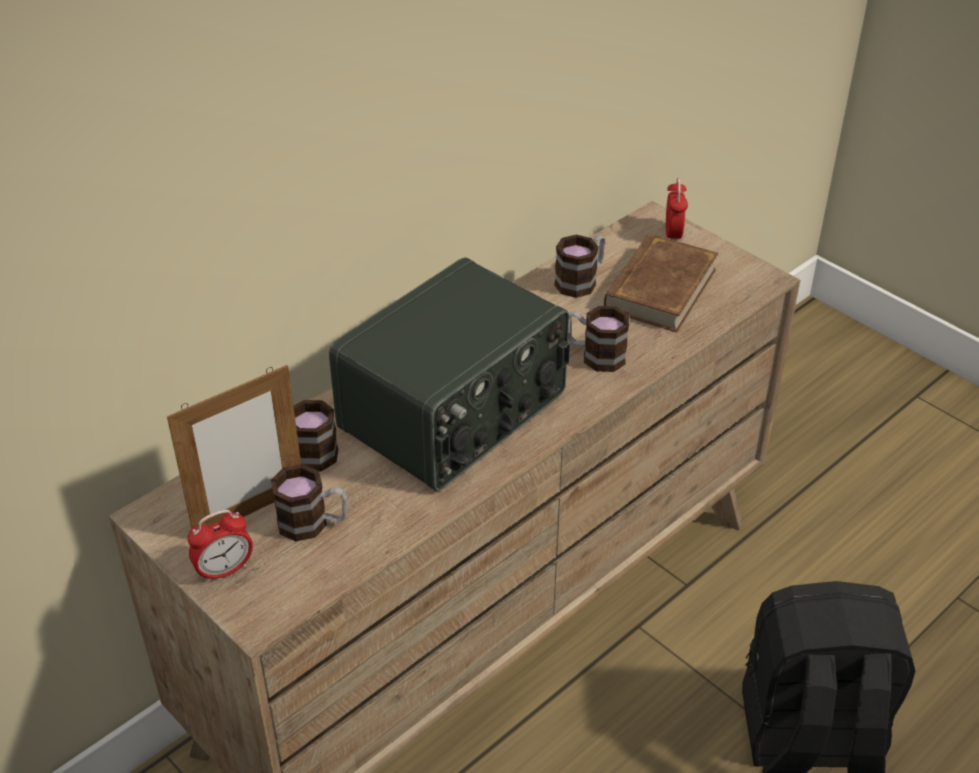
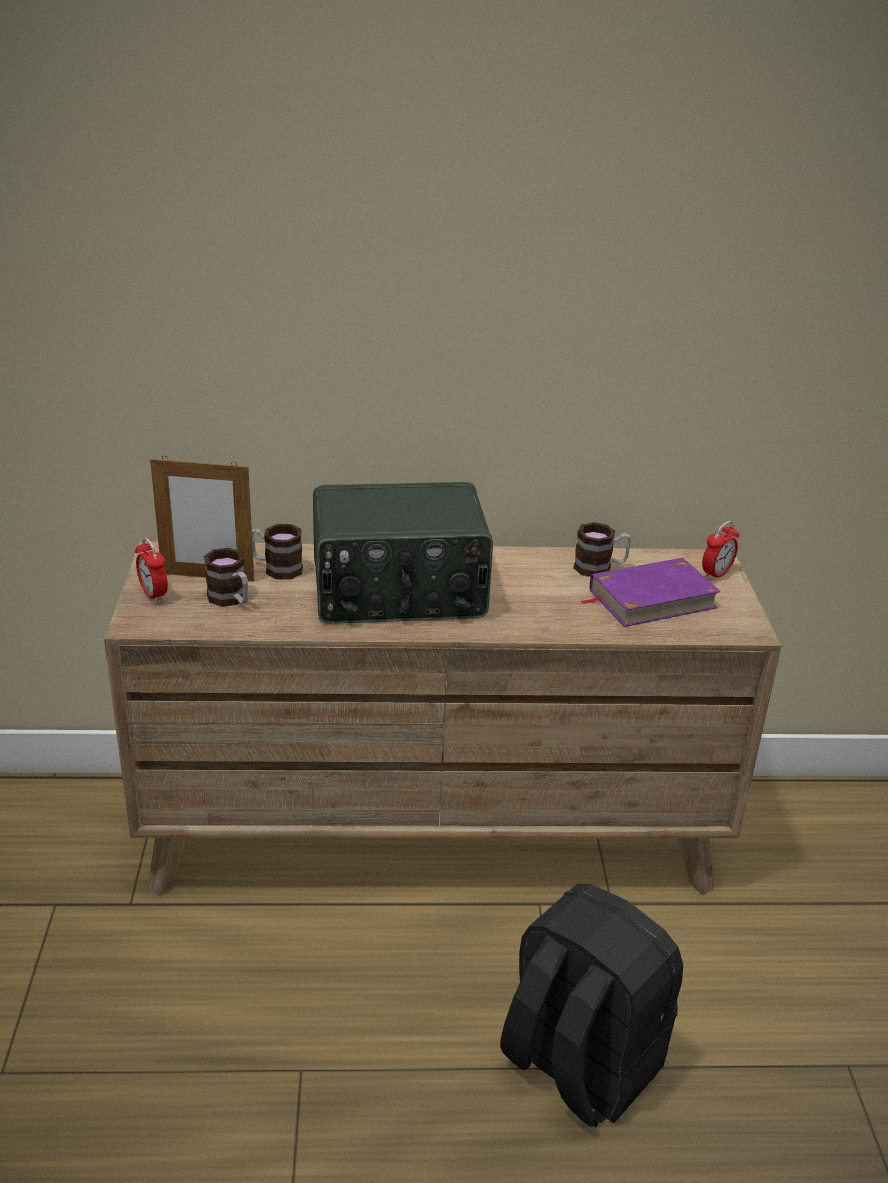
camera: 40 degrees right, 10 degrees down
(225, 570) = (153, 594): alarm clock -> alarm clock turned 45 degrees clockwise
(595, 355) = (541, 610): mug -> none
(659, 290) = (651, 598): brown book -> purple book

